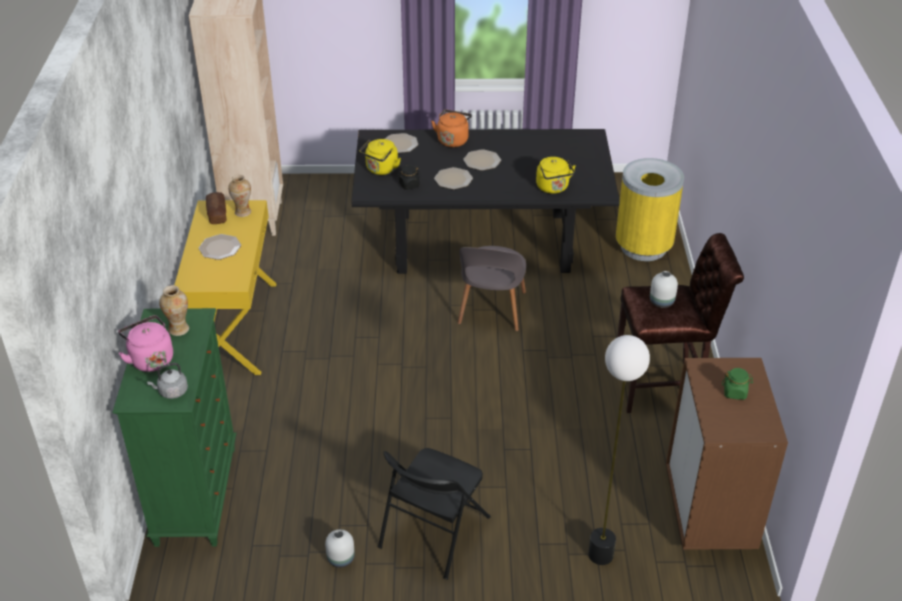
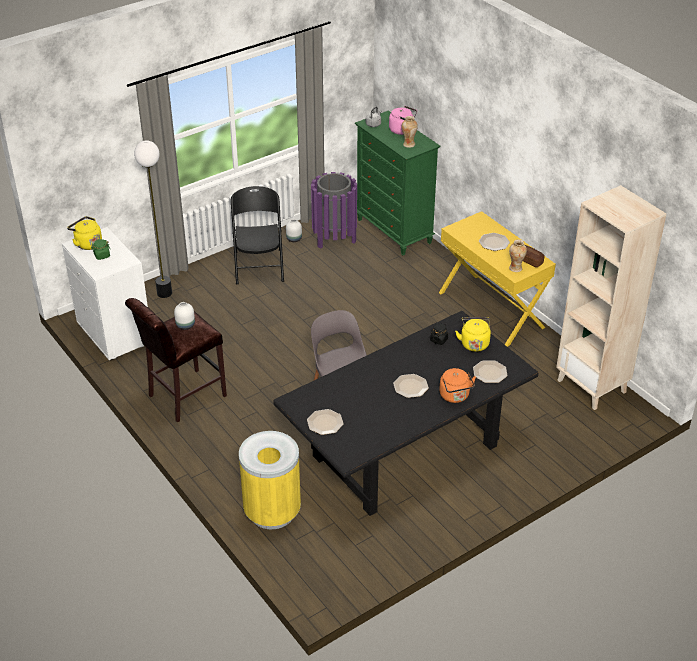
camera: 145 degrees right, 0 degrees up
(284, 529) = (334, 238): none -> purple trash can
(453, 179) = (413, 359): plate -> plate (325, 422)
(553, 188) = (332, 386): yellow kettle -> yellow kettle (87, 243)
(709, 512) = (114, 337): brown cabinet -> white cabinet

